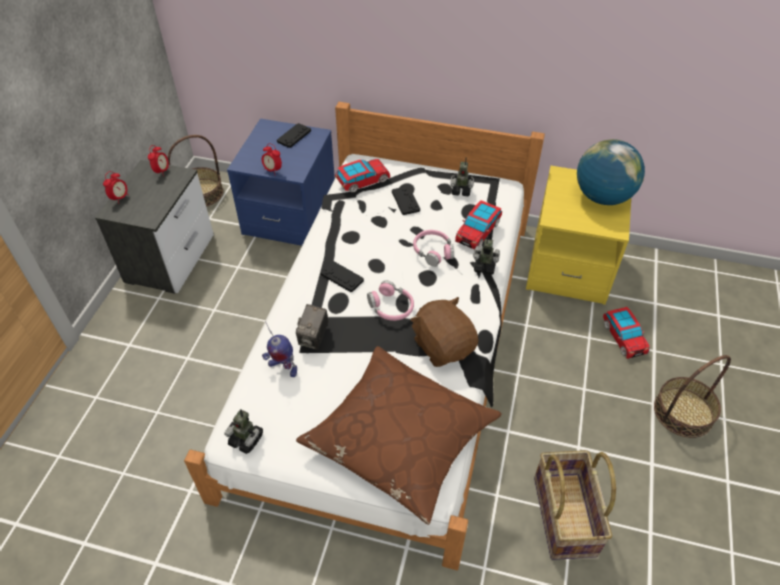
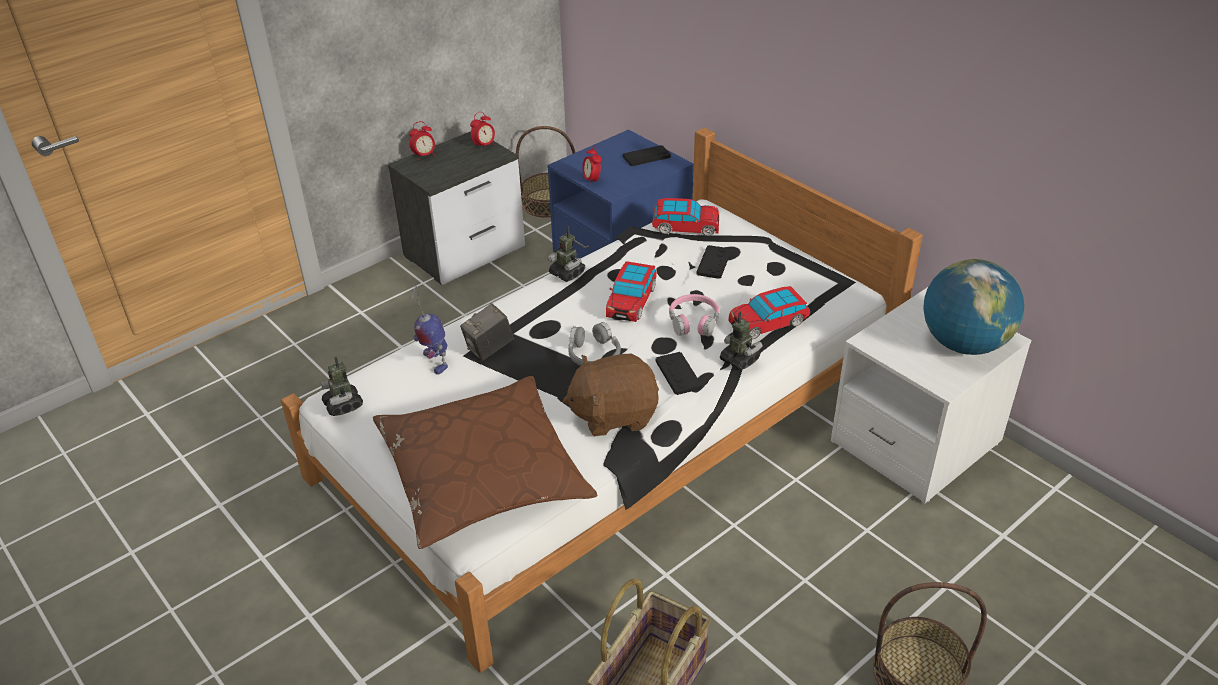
camera: 35 degrees right, 10 degrees down
(342, 277) = (571, 307): black game controller -> black game controller (678, 374)
(391, 307) = (593, 354): pink headphones -> grey headphones
(443, 345) = (613, 414): brown plush toy -> brown plush toy turned 105 degrees counterclockwise
(461, 190) = (793, 277): toy robot -> toy robot (567, 273)
(568, 266) = (916, 442): yellow nightstand -> white nightstand
(623, 337) = (916, 551): toy car -> toy car (631, 301)

